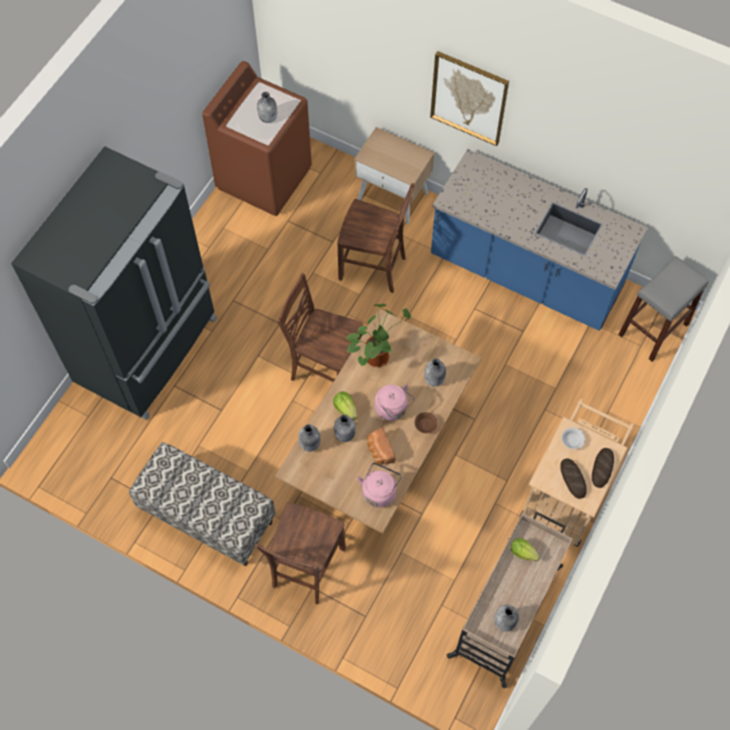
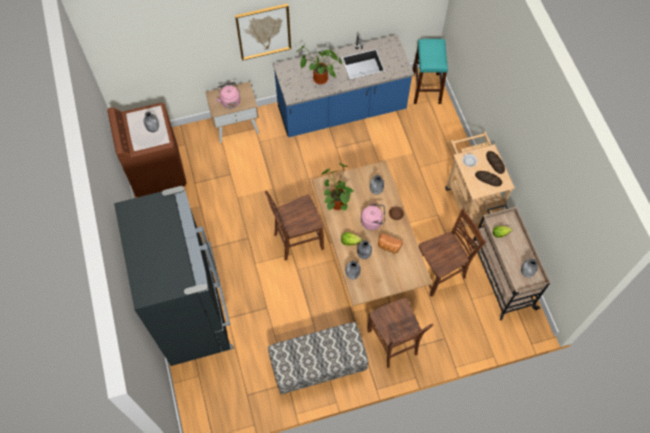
camera: 45 degrees left, 0 degrees up
(374, 268) = (266, 169): brown chair -> brown chair (440, 273)
(379, 491) = (409, 265): pink kettle -> pink kettle (230, 100)
(498, 206) = (318, 79): none -> potted plant
(653, 329) = (426, 88): grey stool -> turquoise stool

